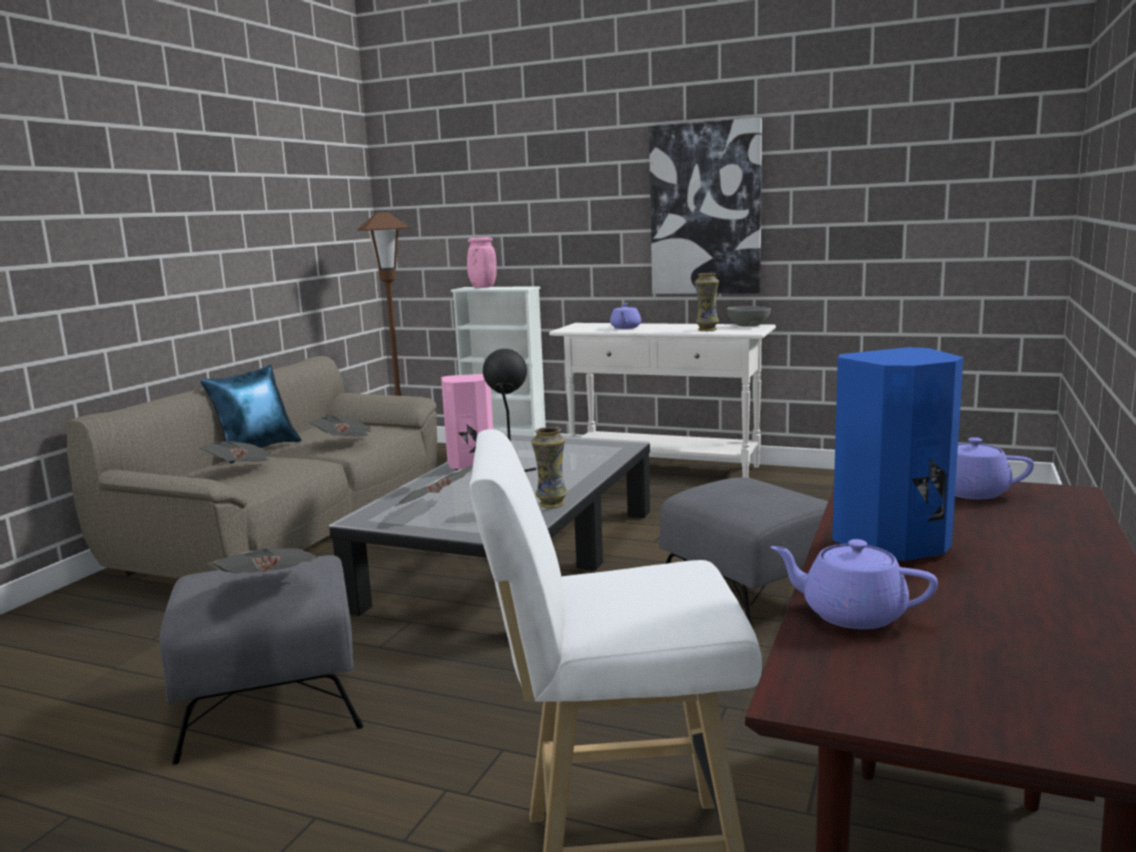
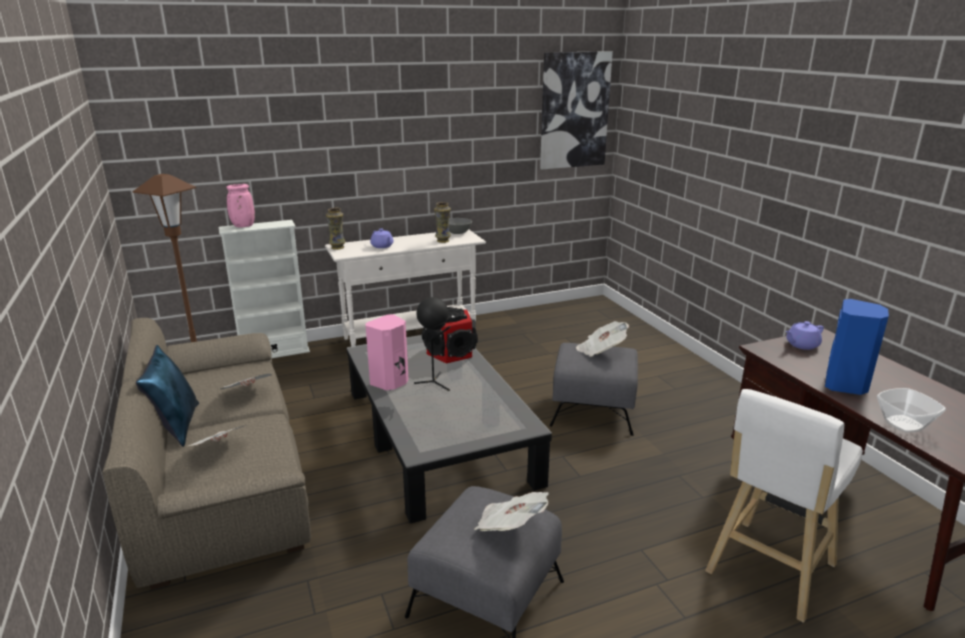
camera: 45 degrees left, 10 degrees up
(435, 507) = (444, 424): newspaper -> newspaper (601, 350)
(551, 504) = (504, 396): vase -> vase (337, 247)
(588, 457) = (451, 352): none -> speaker
(705, 209) = (418, 154): picture -> picture (574, 110)
(851, 614) = (905, 424): purple teapot -> bowl

